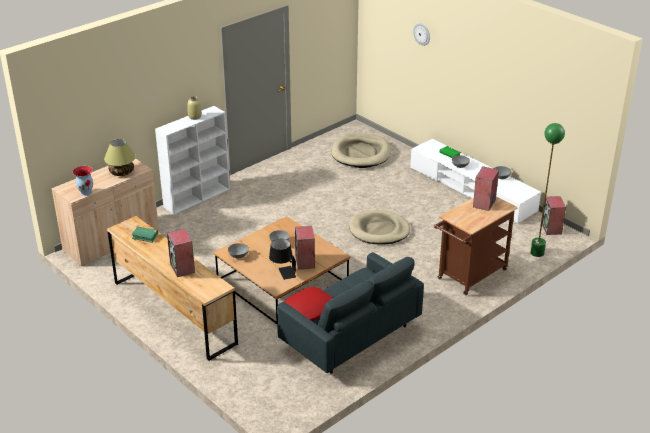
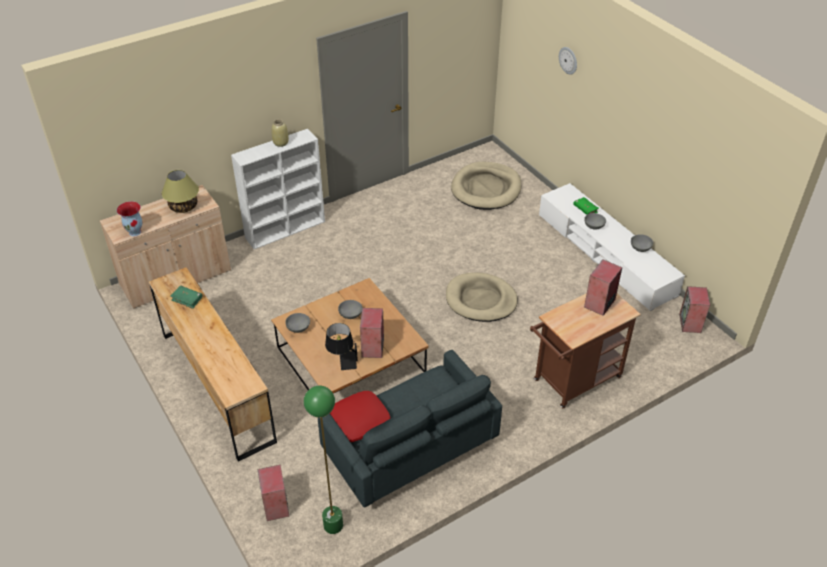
camera: 10 degrees right, 10 degrees up
(183, 268) = (216, 351): speaker -> speaker (276, 506)
(537, 253) = (664, 357): green floor lamp -> green floor lamp (333, 525)

